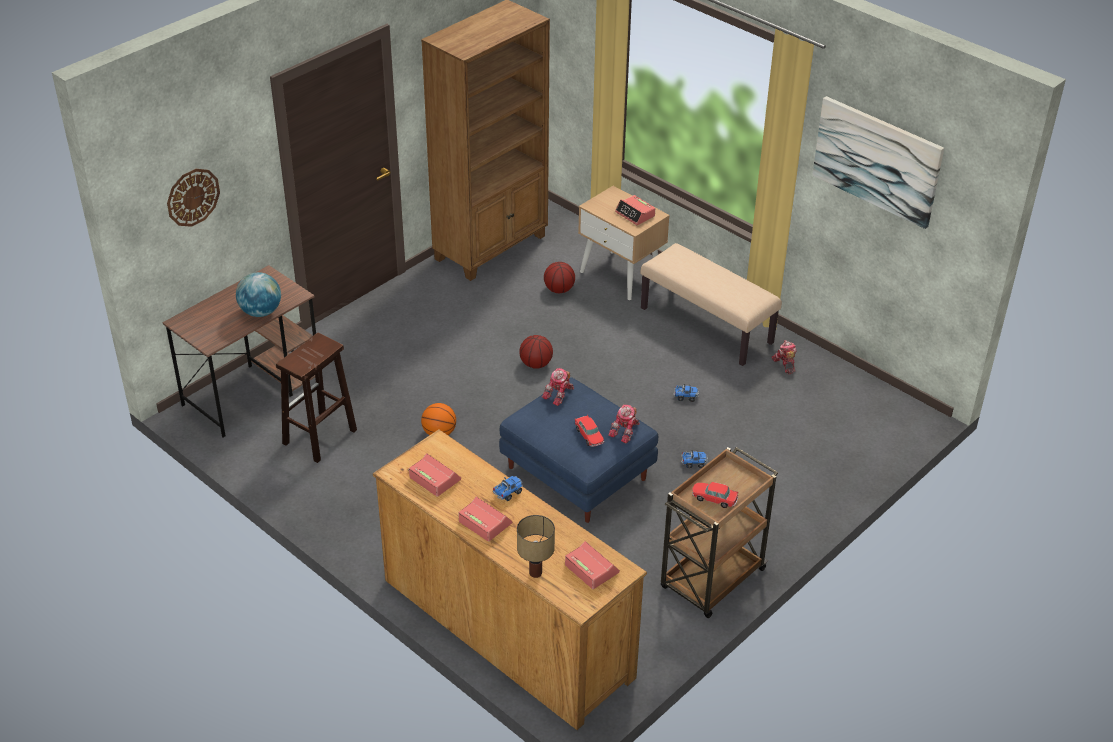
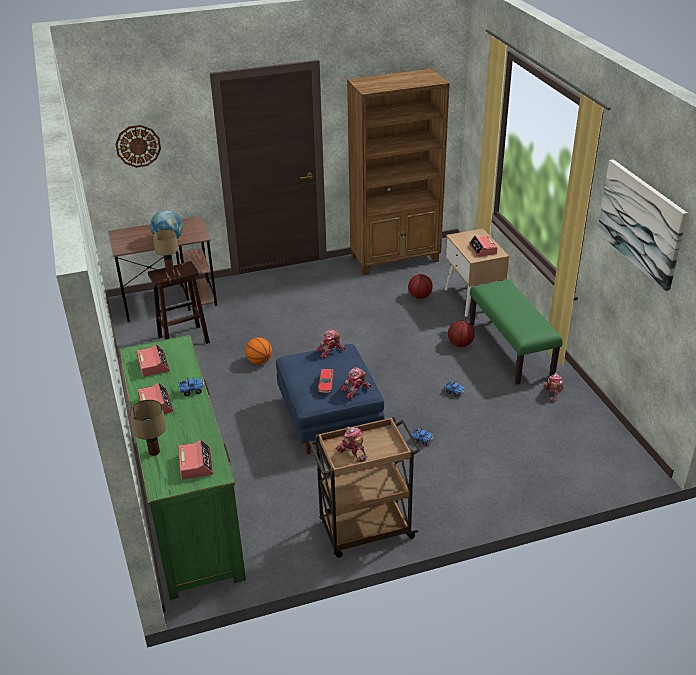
camera: 30 degrees right, 5 degrees down
(301, 351) = (170, 269): none -> table lamp
(507, 627) = (188, 505): brown dresser -> green dresser
(536, 364) = (363, 338): basketball -> basketball (460, 344)
(707, 325) = (511, 349): beige bench -> green bench
(714, 499) = (352, 452): toy car -> toy robot

